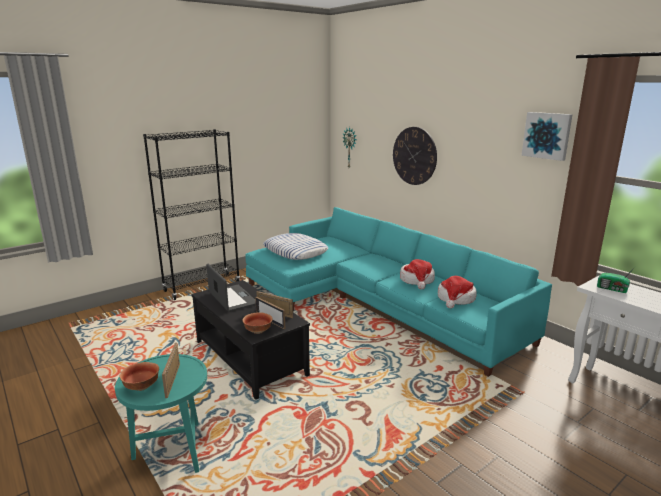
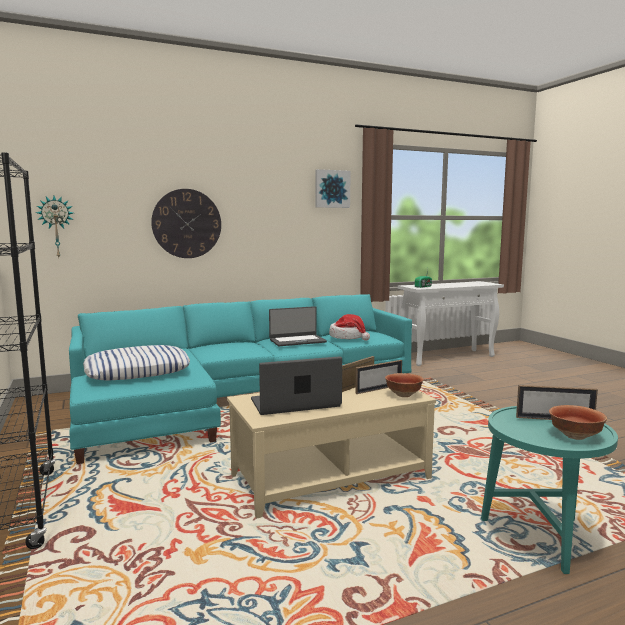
camera: 75 degrees left, 10 degrees down
(251, 357) = (330, 476): black coffee table -> beige coffee table
(417, 280) = (297, 341): hat -> laptop

